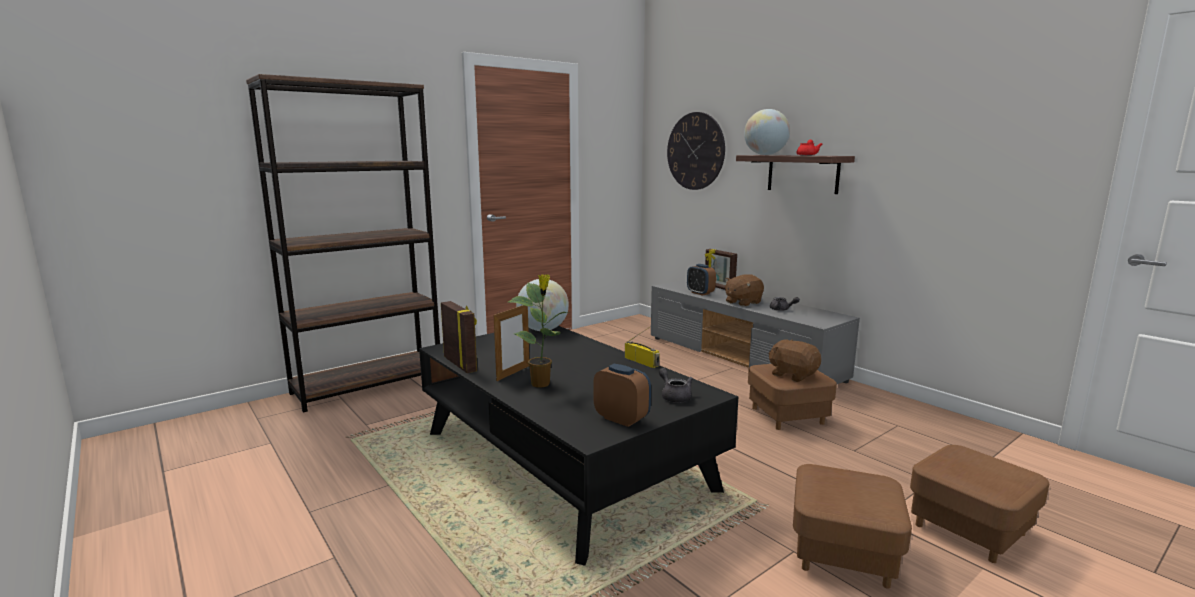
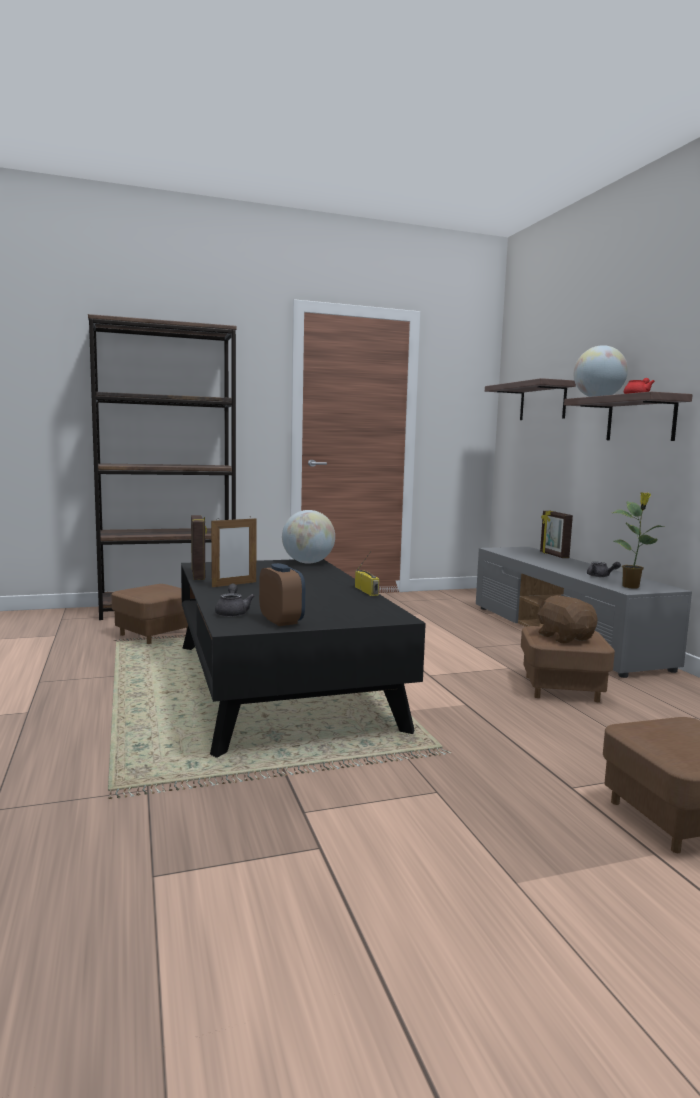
camera: 20 degrees right, 5 degrees down
(541, 384) = (247, 593): potted plant -> potted plant (632, 587)
(674, 396) = (358, 615): grey teapot -> grey teapot (232, 613)
(695, 151) = (542, 402): wall clock -> shelf
(700, 293) = (524, 557): alarm clock -> none
(742, 302) = (562, 567): brown plush toy -> none
(843, 554) = (490, 805): brown ottoman -> brown ottoman (155, 634)

